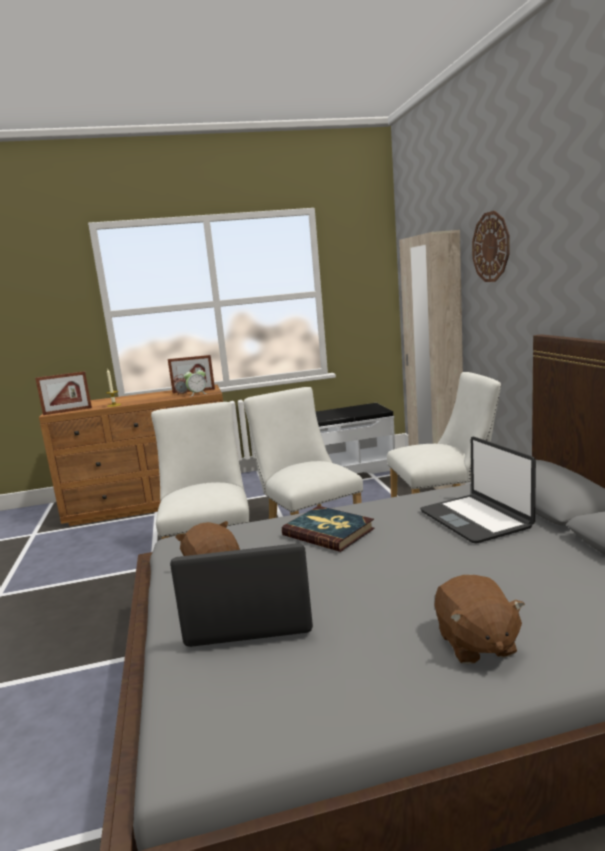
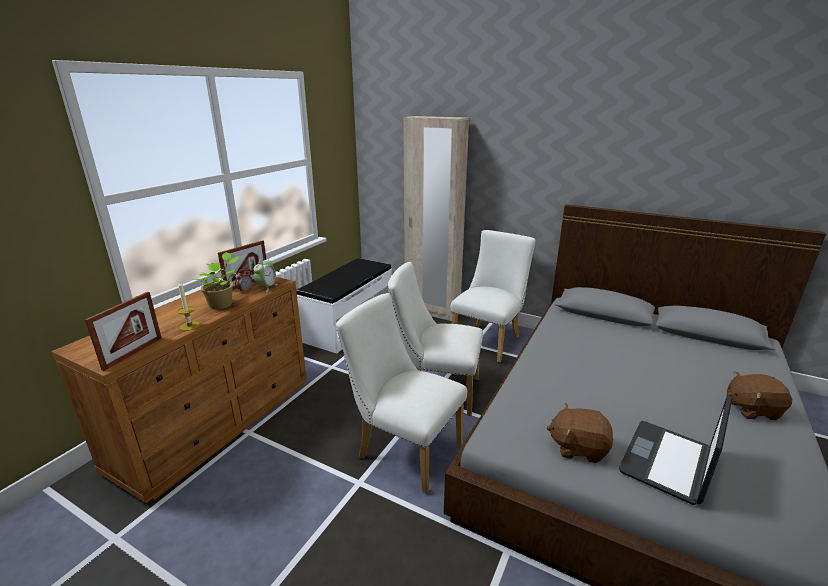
camera: 50 degrees left, 10 degrees up
(153, 399) = (222, 305): none -> potted plant
(328, 532) = (568, 380): book -> none
(475, 643) = (751, 409): brown plush toy -> brown plush toy turned 150 degrees clockwise
(476, 519) = (605, 337): laptop -> none
(491, 247) = (509, 137): wall clock -> none

